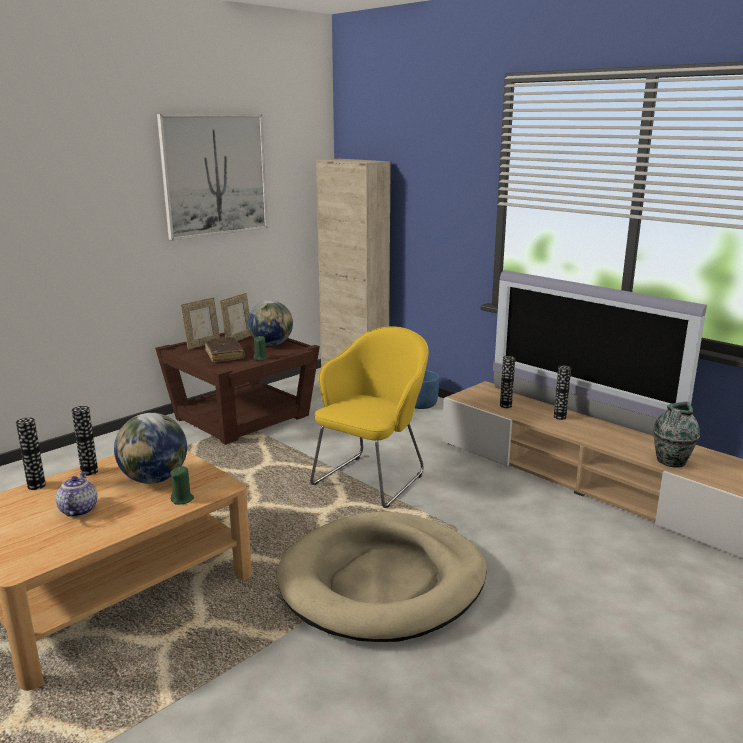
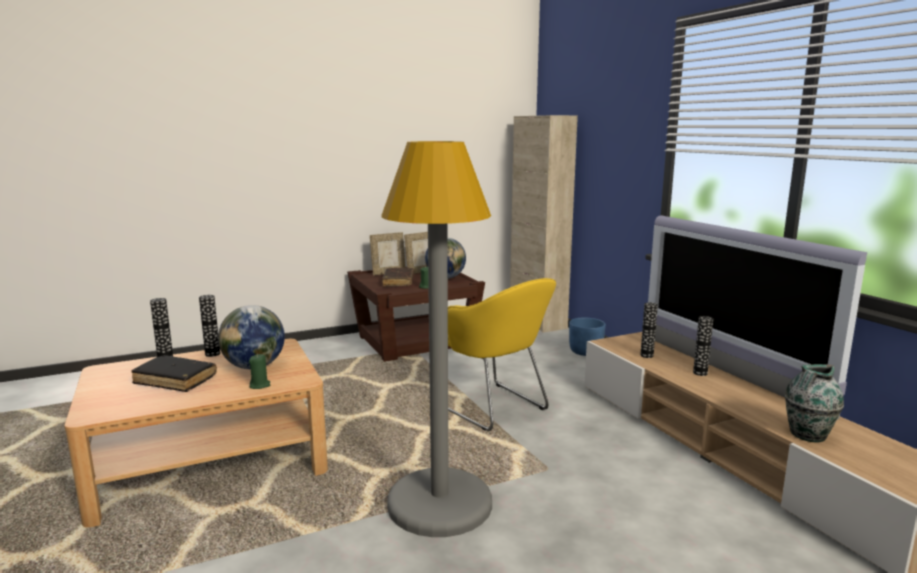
camera: 20 degrees right, 5 degrees down
(78, 510) = (175, 380): teapot -> black book
(214, 175) = (414, 125): picture -> none
(372, 478) = (495, 409): yellow armchair -> yellow armchair turned 90 degrees clockwise
(383, 581) = (440, 503): beige dog bed -> grey floor lamp

